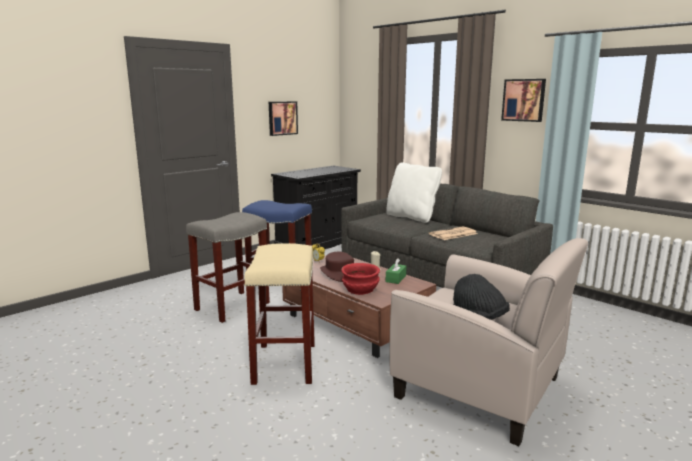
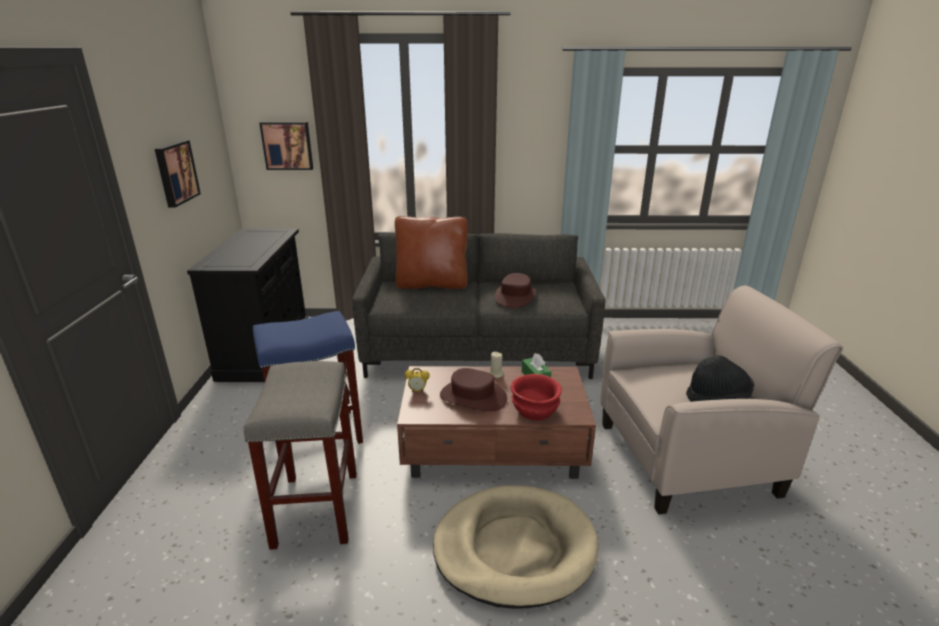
camera: 45 degrees left, 10 degrees up
(284, 362) = (514, 548): beige stool -> beige dog bed
(412, 217) = (432, 284): white pillow -> brown pillow
(452, 234) = (515, 296): newspaper -> brown hat
(524, 100) = (531, 123): picture -> picture (287, 145)

